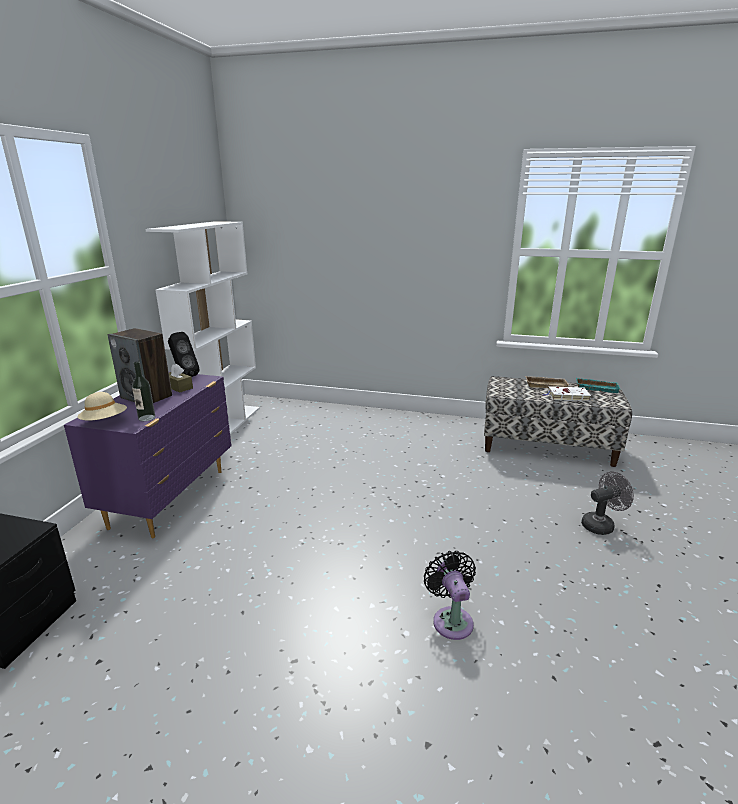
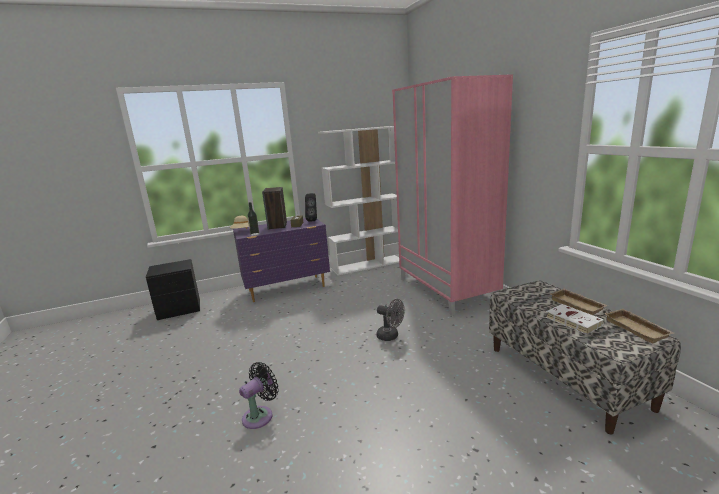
camera: 55 degrees right, 5 degrees down
(362, 421) = (447, 290): none -> pink wardrobe
(597, 388) = (638, 329): turquoise tray -> beige tray
(601, 525) = (467, 455): grey fan -> grey fan (391, 336)

